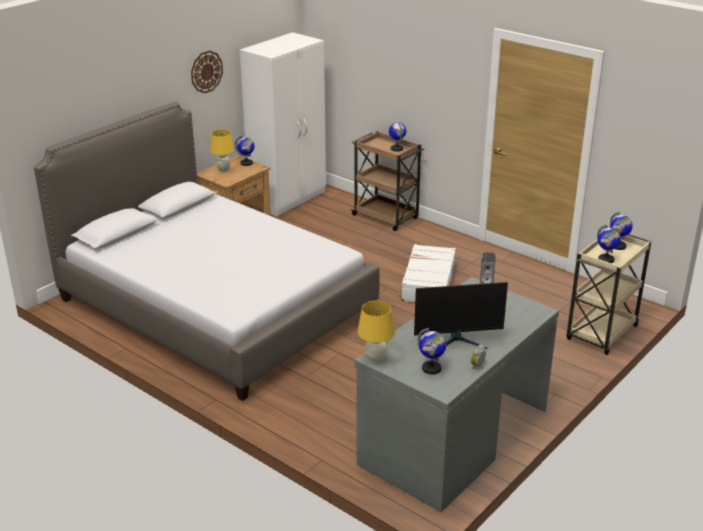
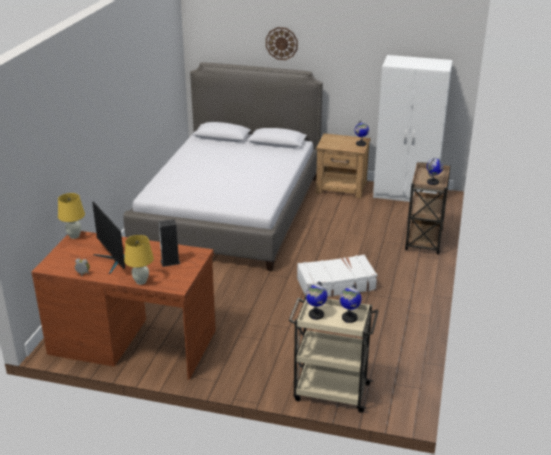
camera: 65 degrees right, 0 degrees up
(206, 71) = (352, 61): wall clock -> wall clock (281, 43)
(223, 170) = (340, 140): yellow table lamp -> yellow table lamp (141, 281)
(431, 368) = (72, 257): globe -> none
(453, 436) = (133, 341): grey desk -> brown desk

